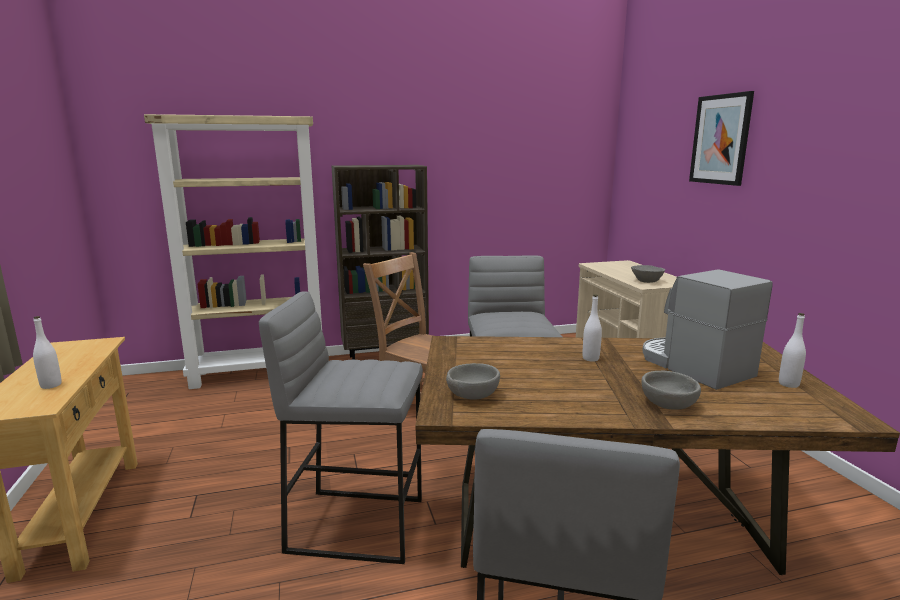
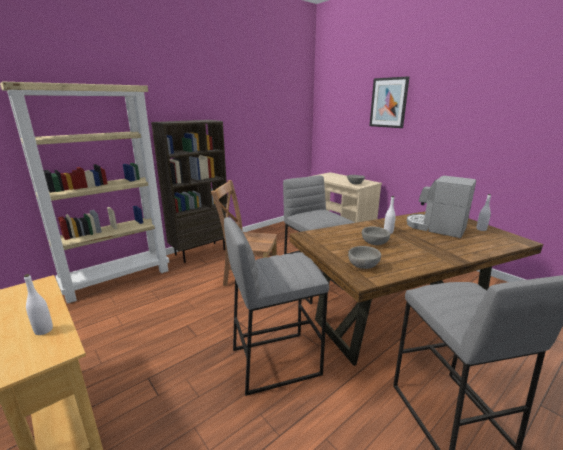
camera: 25 degrees left, 5 degrees up
(667, 404) = (452, 250): grey bowl -> grey bowl (374, 243)

